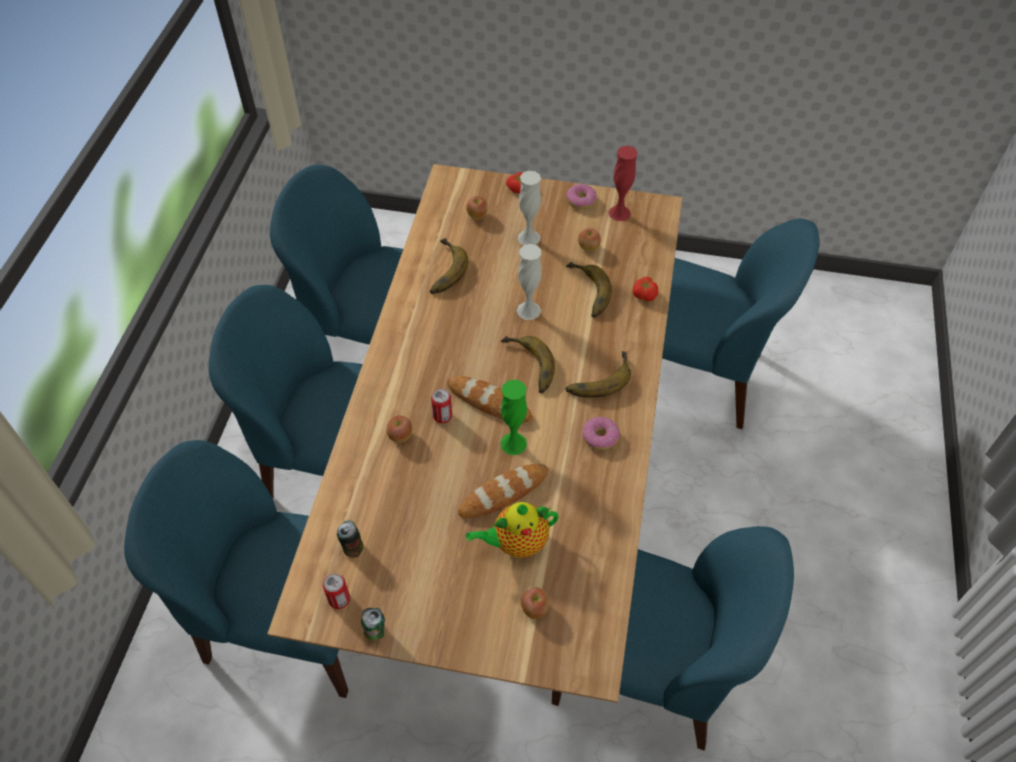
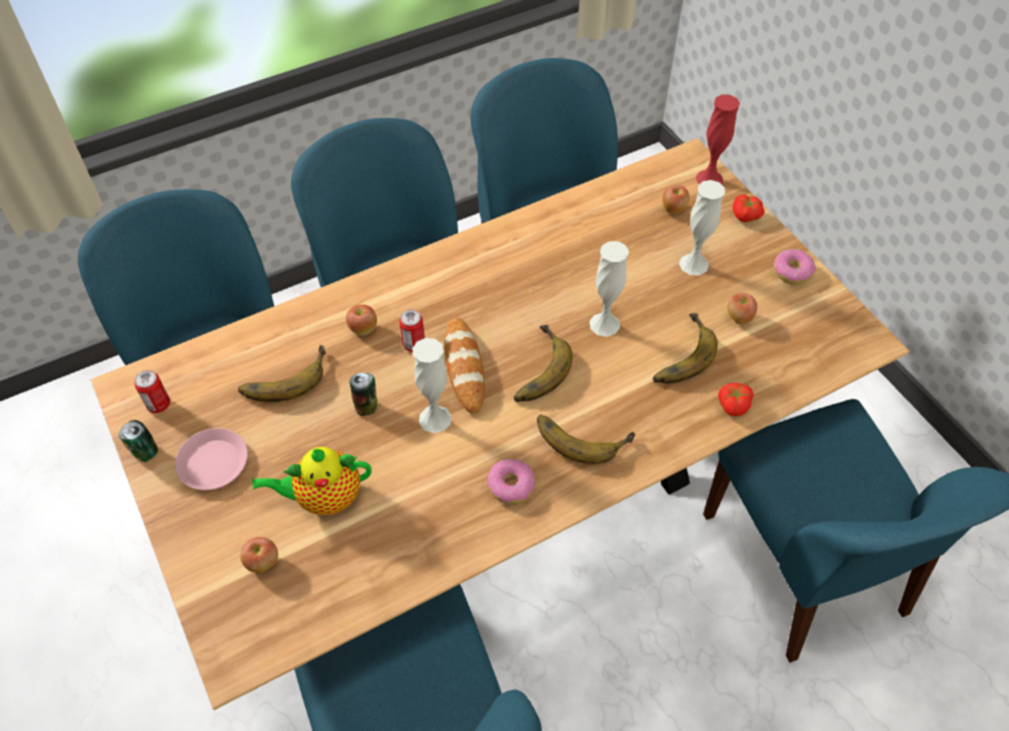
camera: 50 degrees right, 0 degrees up
(352, 547) = (218, 377): can -> can (366, 406)
(425, 593) = (213, 462): none -> pink plate
(441, 270) = (578, 229): banana -> banana (283, 376)
(503, 493) = (371, 449): bread -> none
(513, 443) = (435, 418): green vase -> white vase
(516, 543) = (324, 498): teapot -> teapot turned 45 degrees counterclockwise
(619, 213) = (816, 312): red vase -> red vase (709, 179)

